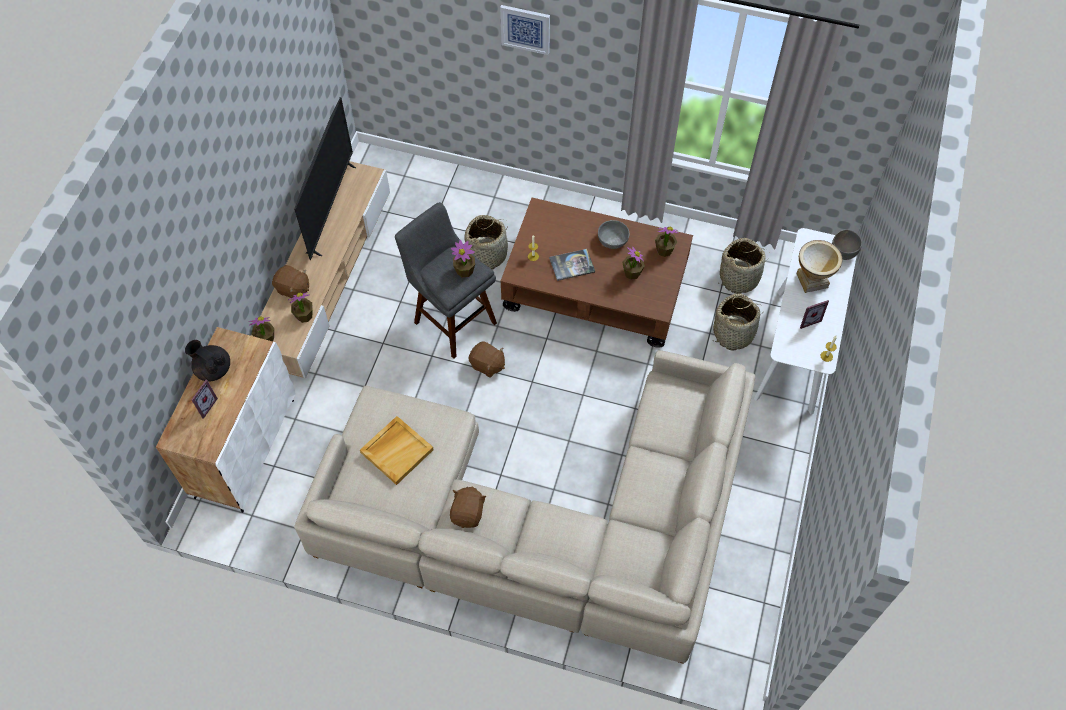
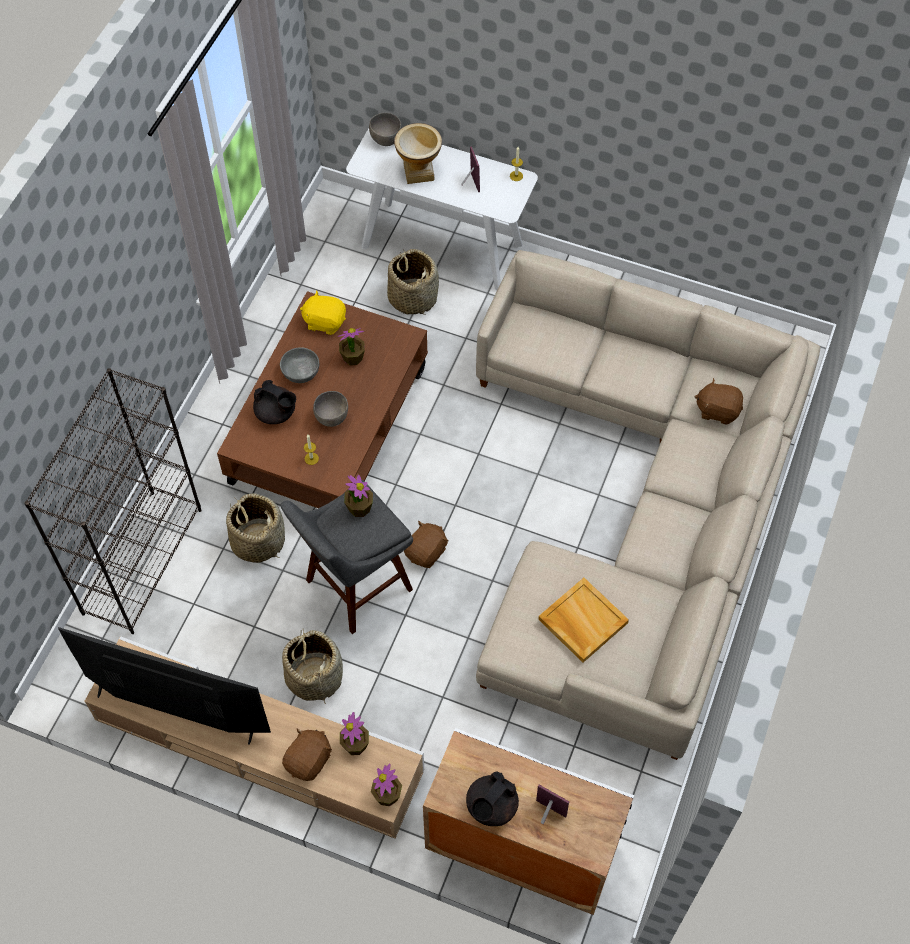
camera: 85 degrees left, 0 degrees up
(466, 188) = (142, 560): none -> black bookcase
(468, 513) = (664, 549): brown plush toy -> brown plush toy (717, 410)
(525, 29) = (87, 326): picture -> none
(571, 229) = (276, 413): none -> black teapot
(572, 265) = (331, 418): book -> grey bowl
(664, 250) = (325, 322): potted plant -> yellow plush toy
(739, 278) = (338, 281): basket -> basket (314, 676)

